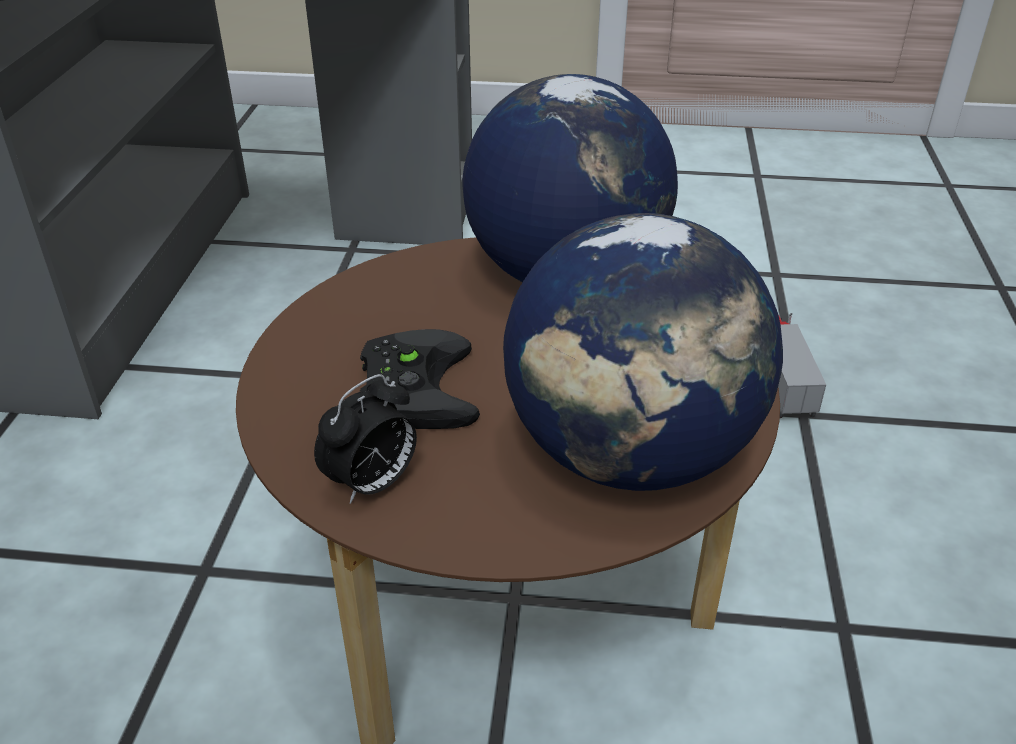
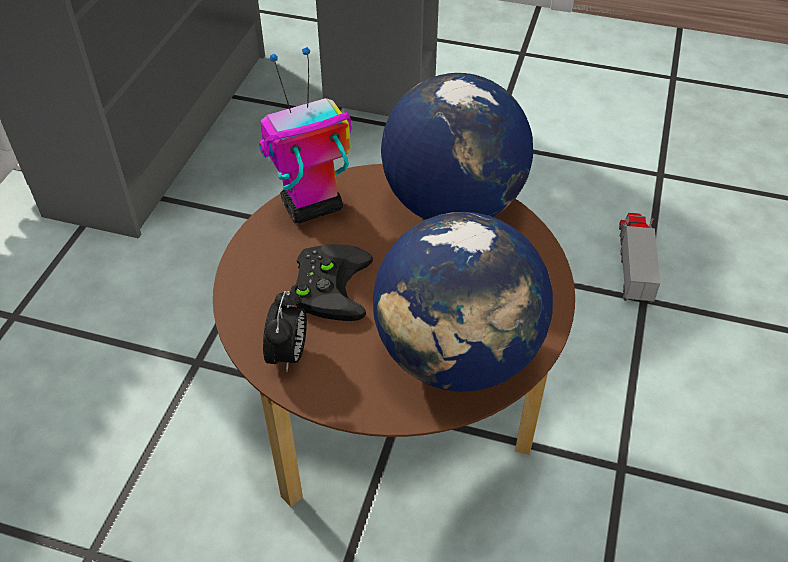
camera: 10 degrees right, 10 degrees up
(364, 297) = (310, 207): none -> toy robot
(372, 484) = (288, 355): alarm clock -> alarm clock turned 45 degrees counterclockwise

